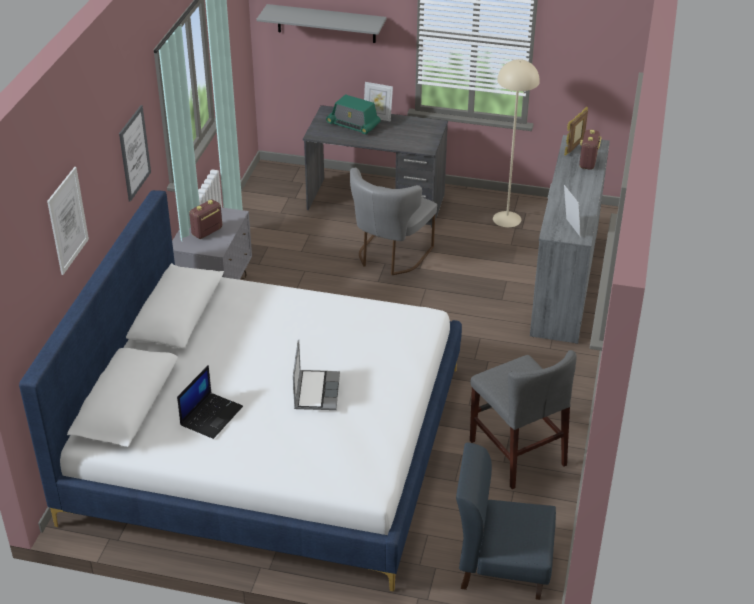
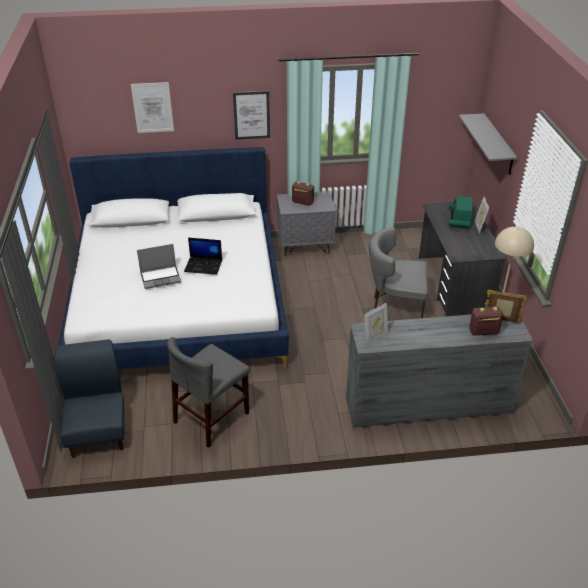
camera: 70 degrees right, 0 degrees up
(211, 415) = (127, 247): laptop -> laptop (204, 265)

